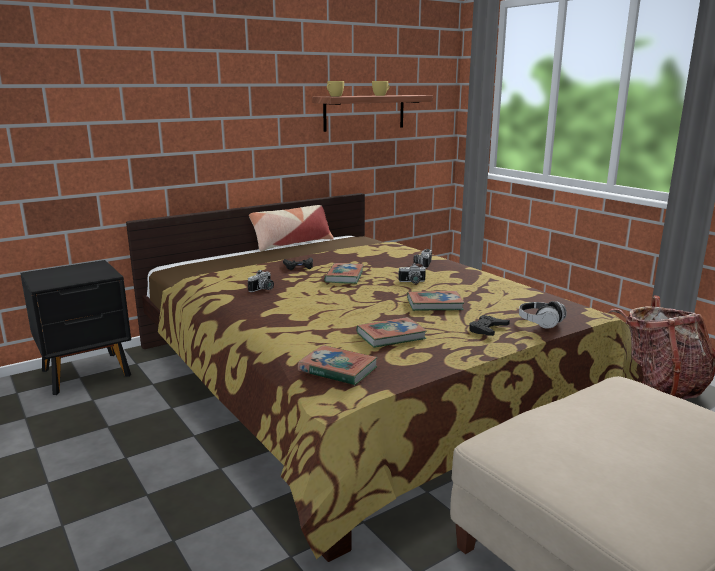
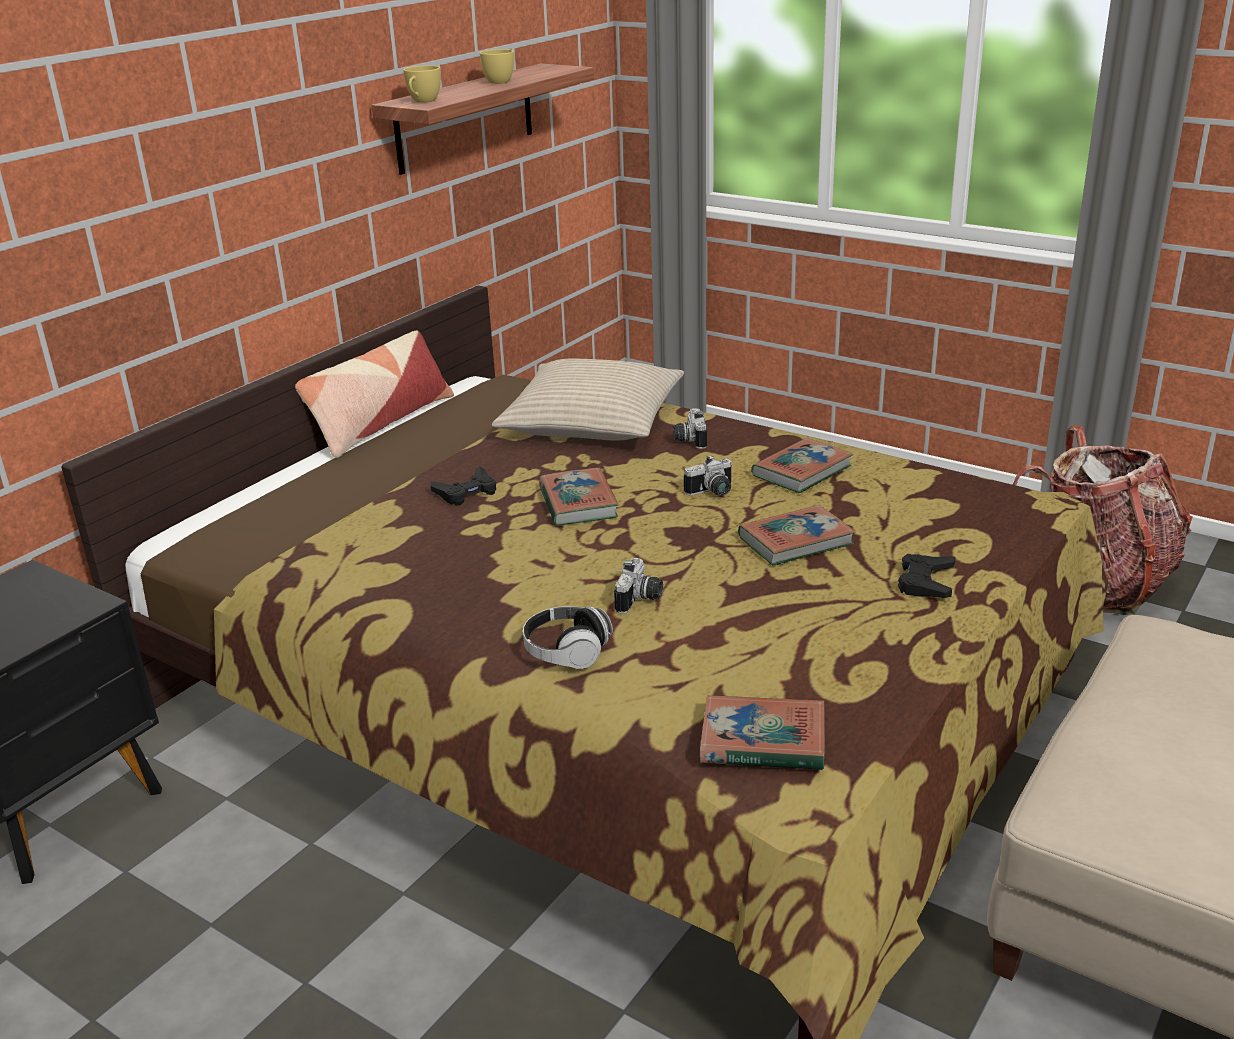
camera: 20 degrees left, 10 degrees up
(263, 289) = (451, 570): camera -> camera (641, 600)
(383, 252) = (592, 421): none -> beige pillow
(391, 336) = (786, 637): book -> book (802, 471)
(540, 322) = (991, 546): headphones -> headphones (567, 652)

